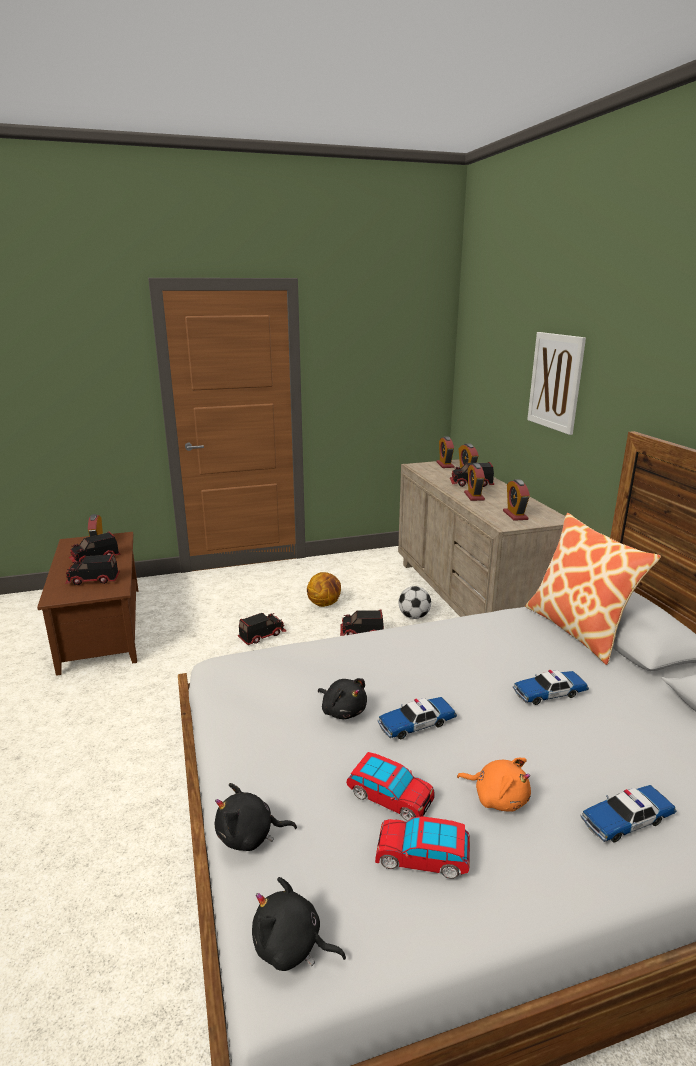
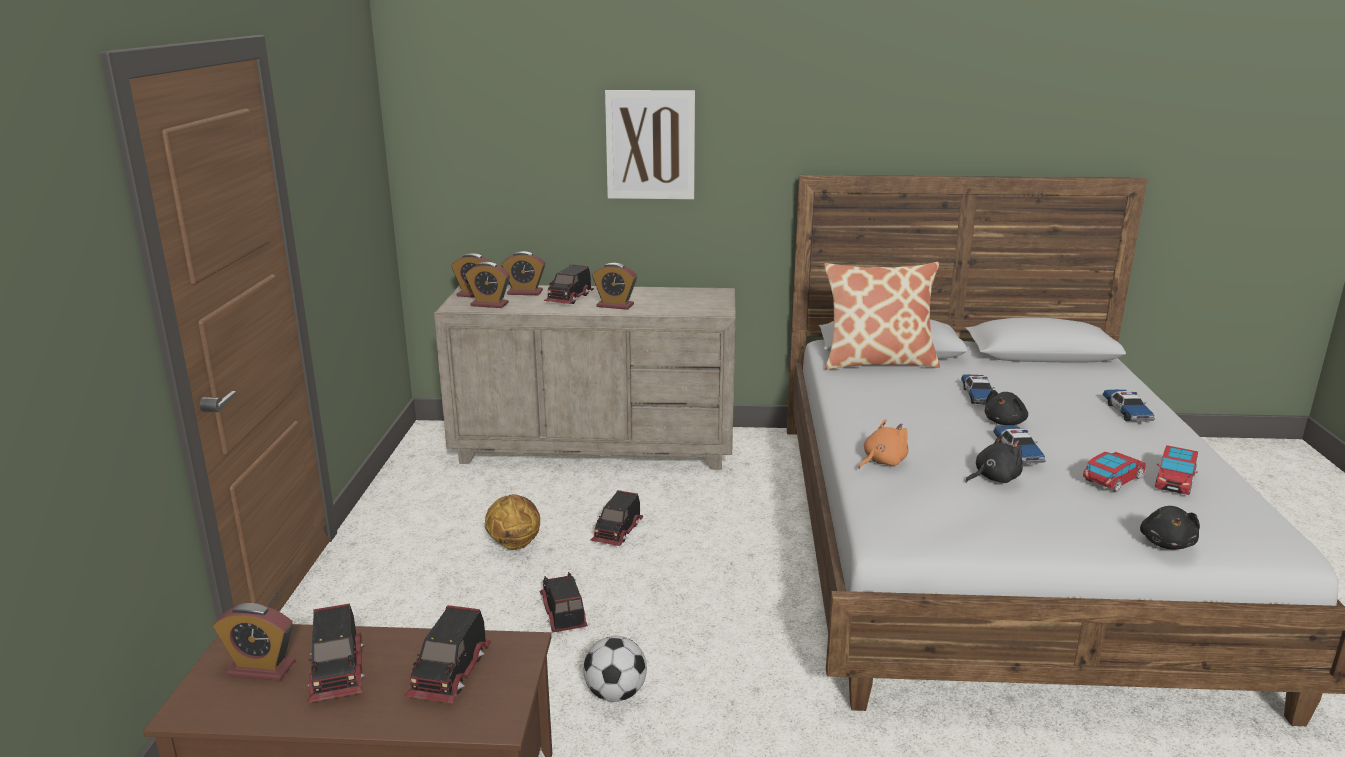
camera: 70 degrees left, 0 degrees up
(291, 946) = (1268, 539): black plush toy -> black plush toy (1005, 422)
(414, 616) = (607, 489): football -> football (615, 693)
(497, 797) = (1108, 443): orange plush toy -> orange plush toy (882, 462)
(515, 515) = (693, 303): alarm clock -> alarm clock (489, 304)

